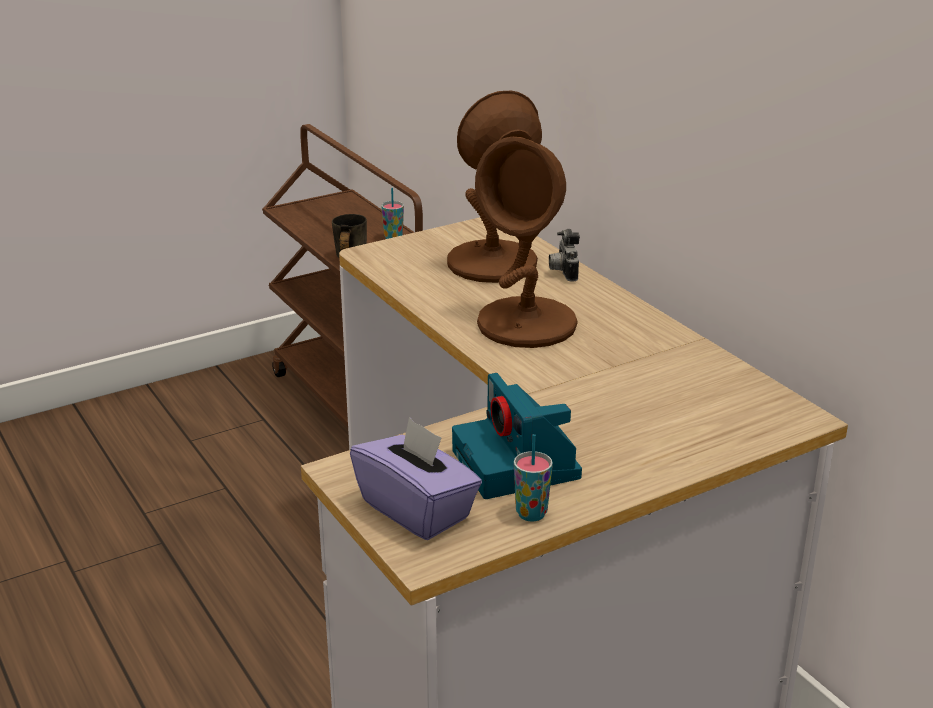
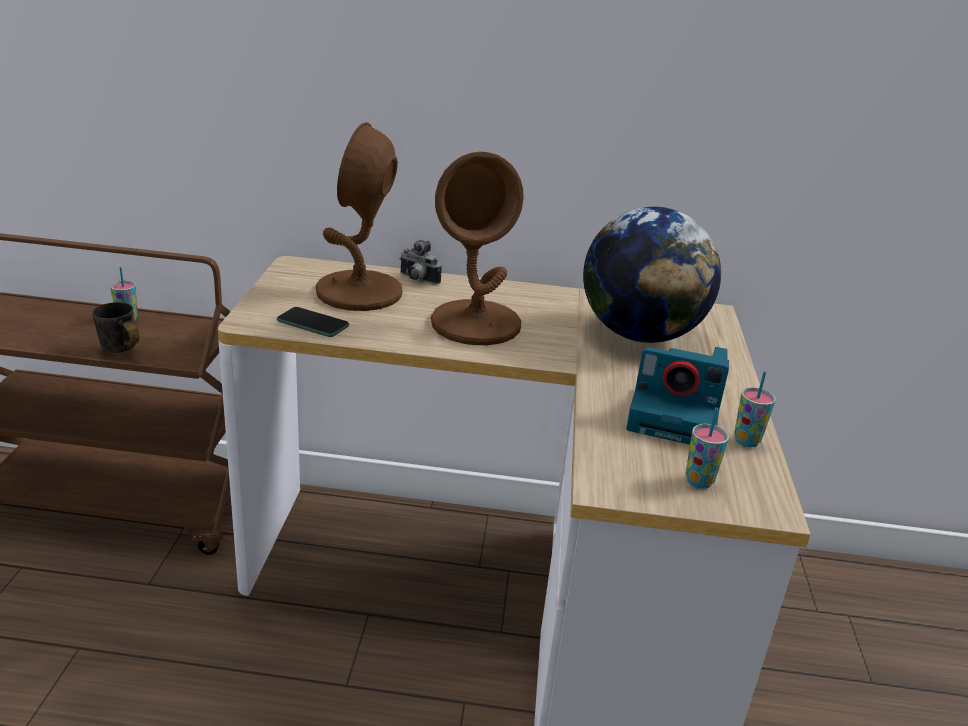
camera: 55 degrees left, 0 degrees up
(406, 272) = (313, 323): none -> phone
(417, 510) = (699, 481): purple tissue box -> cup
(659, 398) = (640, 335): none -> globe

